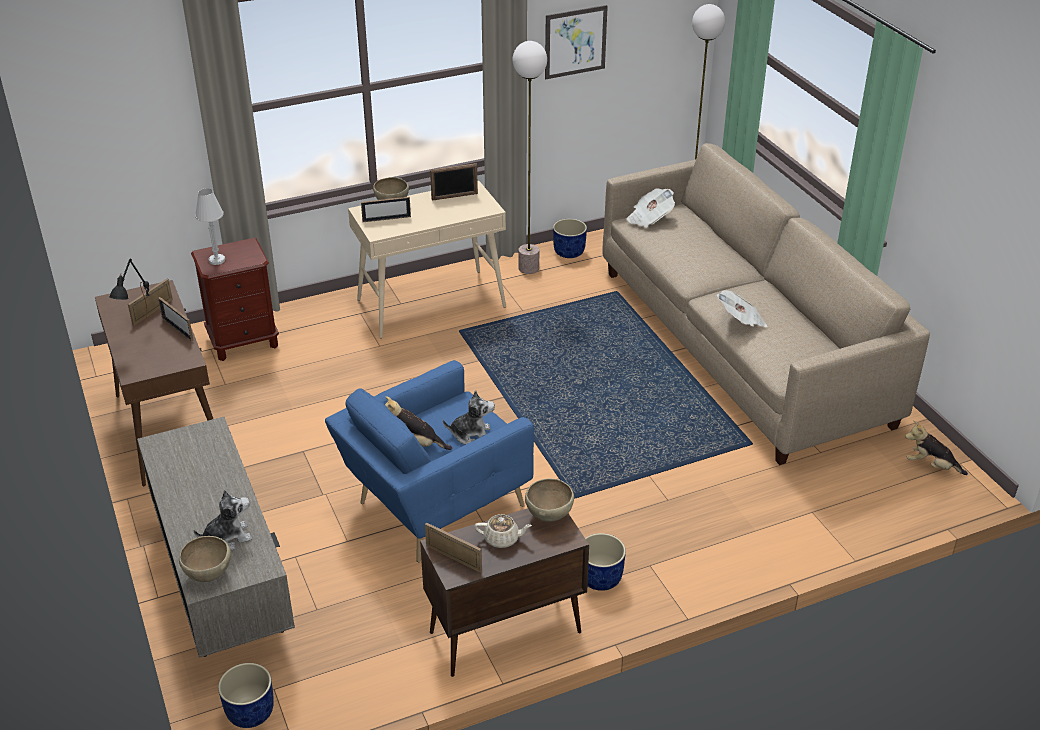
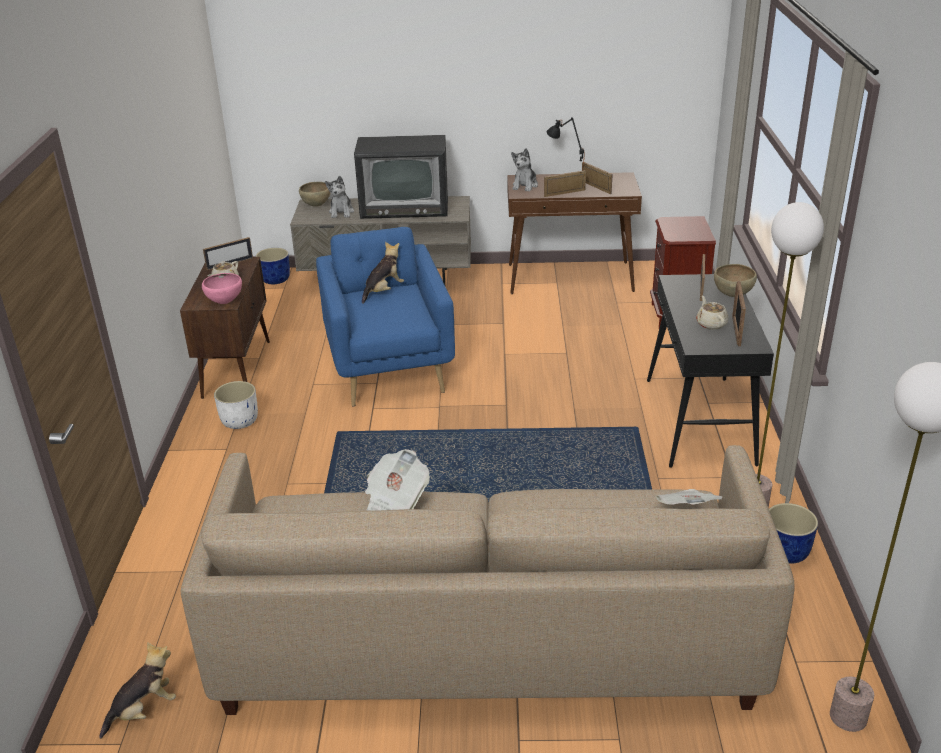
camera: 115 degrees right, 5 degrees down
(193, 482) = (405, 207): none -> television
(217, 260) = (680, 223): white table lamp -> none
(432, 303) = (699, 421): beige console table -> black console table
(449, 207) = (711, 324): none -> beige teapot
(471, 434) = (372, 315): plush toy -> plush toy (525, 185)
(549, 515) = (225, 302): brown bowl -> pink bowl
(575, 42) = (892, 288): picture -> none
(600, 578) = (239, 421): blue planter -> white planter

